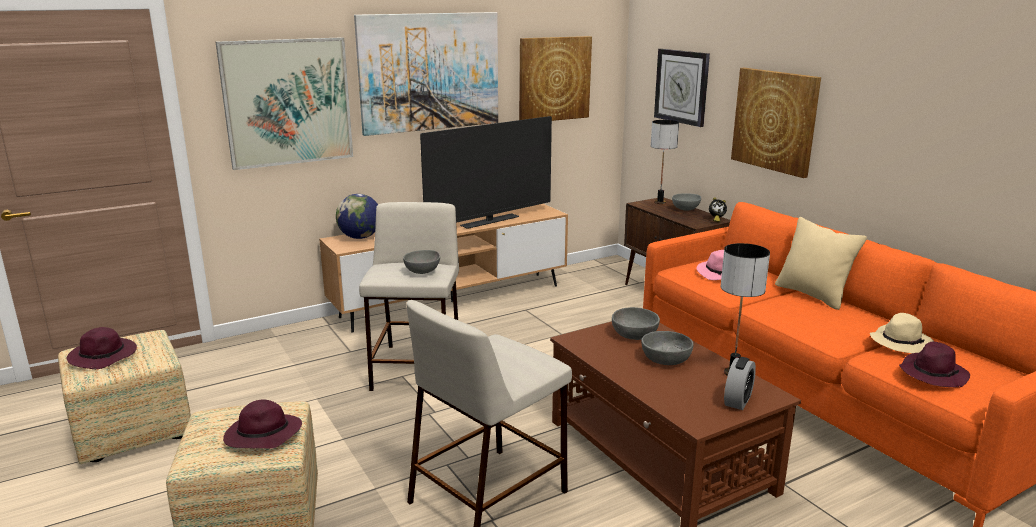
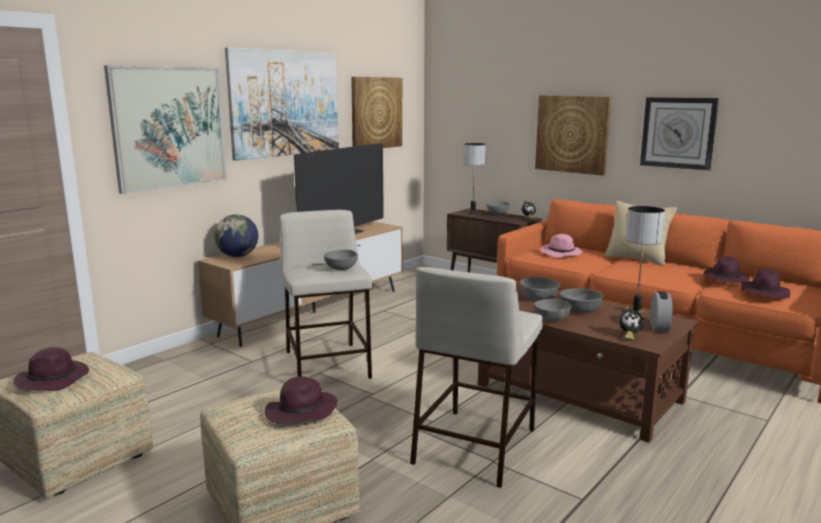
camera: 20 degrees left, 5 degrees down
(615, 369) = (551, 320): none -> grey bowl
(682, 86) = (482, 116): wall clock -> wall clock (678, 132)
(685, 406) = (628, 336): none -> alarm clock
(901, 342) = (725, 279): beige hat -> purple hat

